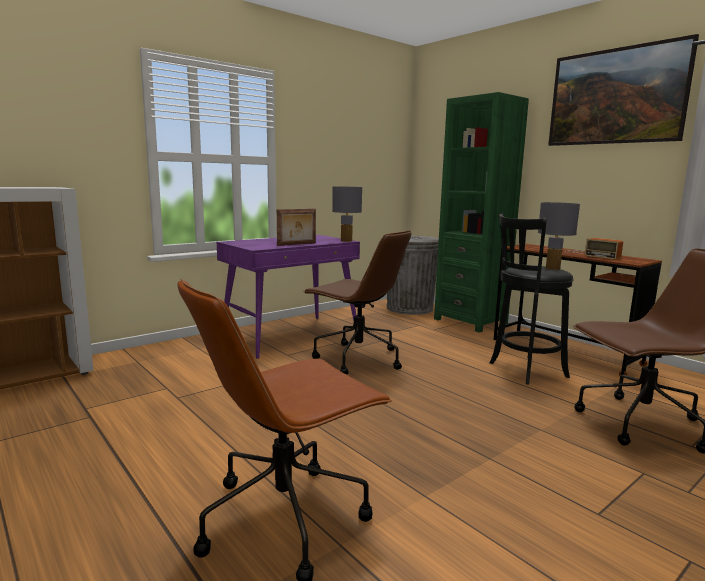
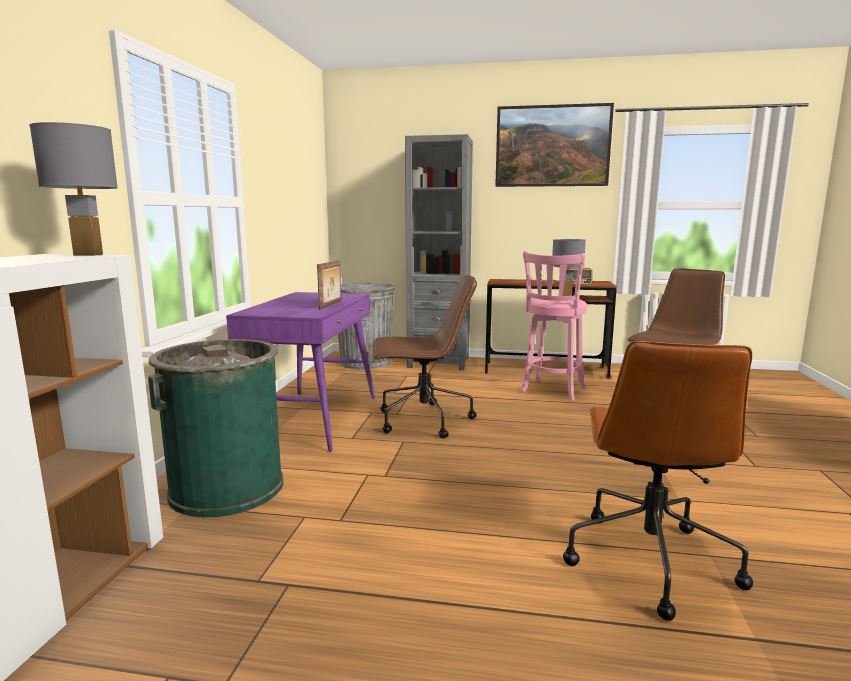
camera: 40 degrees left, 0 degrees up
(168, 359) = (227, 488): none -> green trash can
(346, 241) = (357, 295): grey table lamp -> grey table lamp (87, 255)
(470, 321) = (438, 362): green bookcase -> grey bookcase
(524, 370) = (551, 391): black stool -> pink stool

